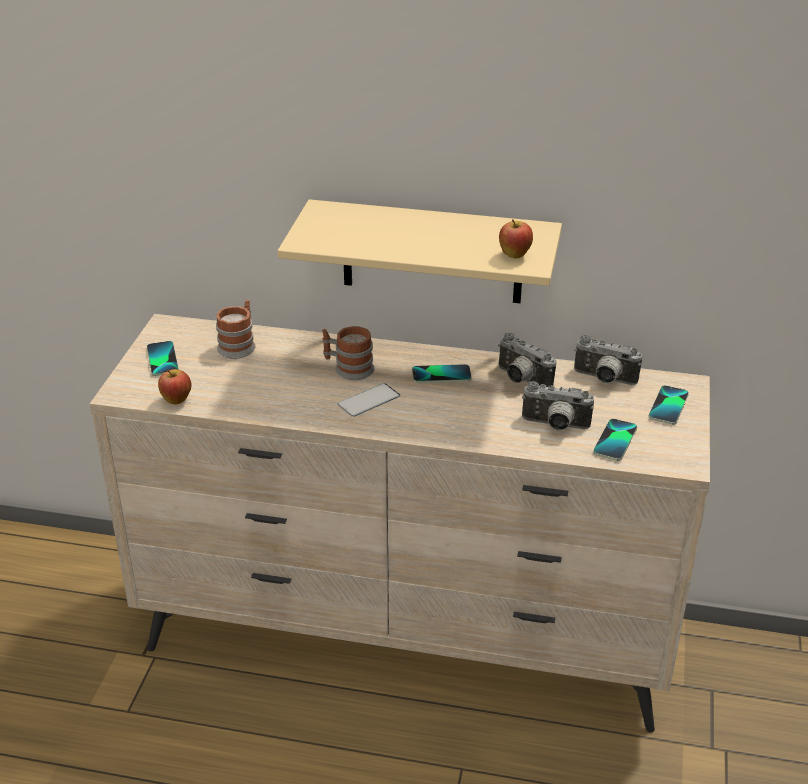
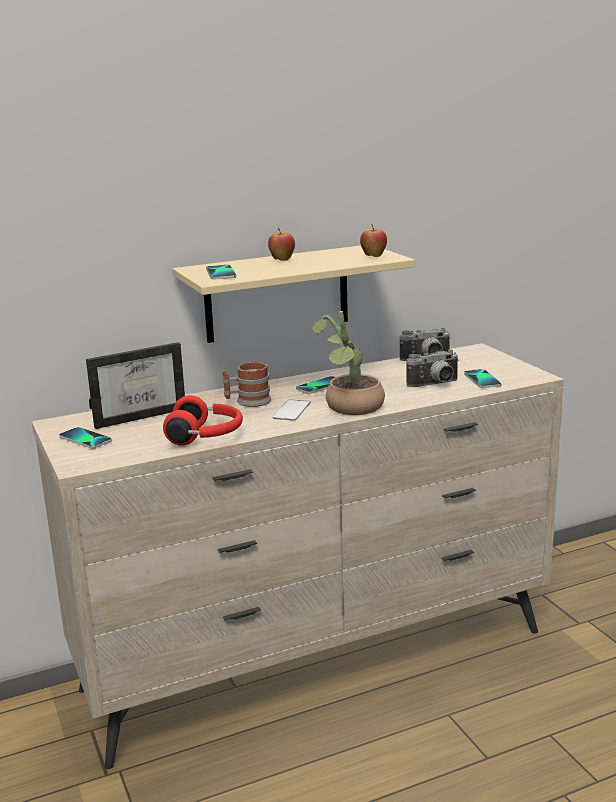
camera: 35 degrees left, 15 degrees down
(176, 401) = (138, 454): apple -> apple (282, 261)
(239, 345) = (139, 415): mug -> picture frame
(254, 403) = (206, 436): none -> red headphones
(423, 424) = (350, 409): none -> potted plant
(520, 380) = (376, 374): camera -> none
(668, 406) = (484, 359): phone -> phone (221, 273)

